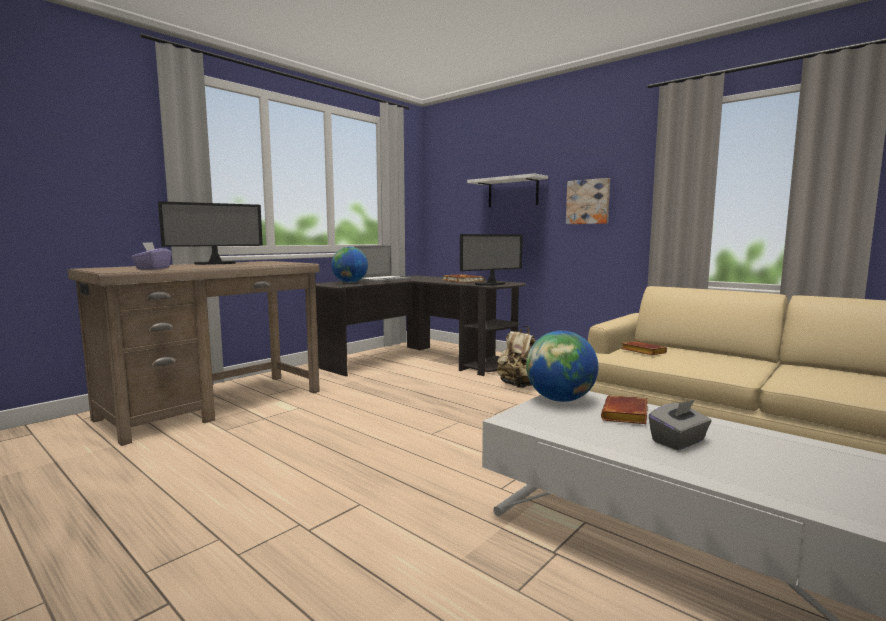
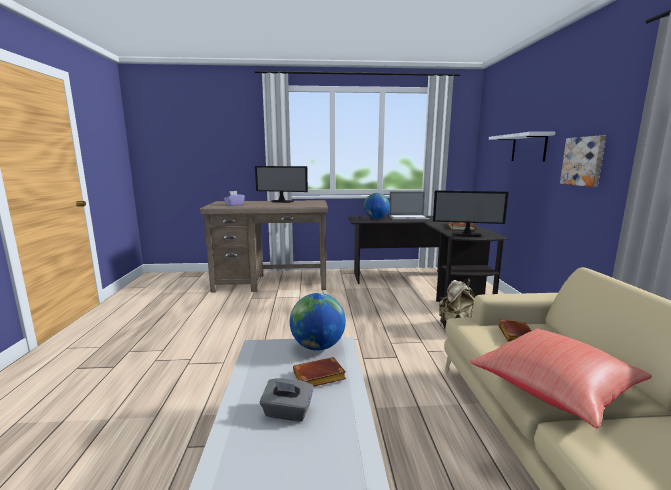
camera: 45 degrees right, 5 degrees up
(733, 371) = (555, 391): none -> red pillow

